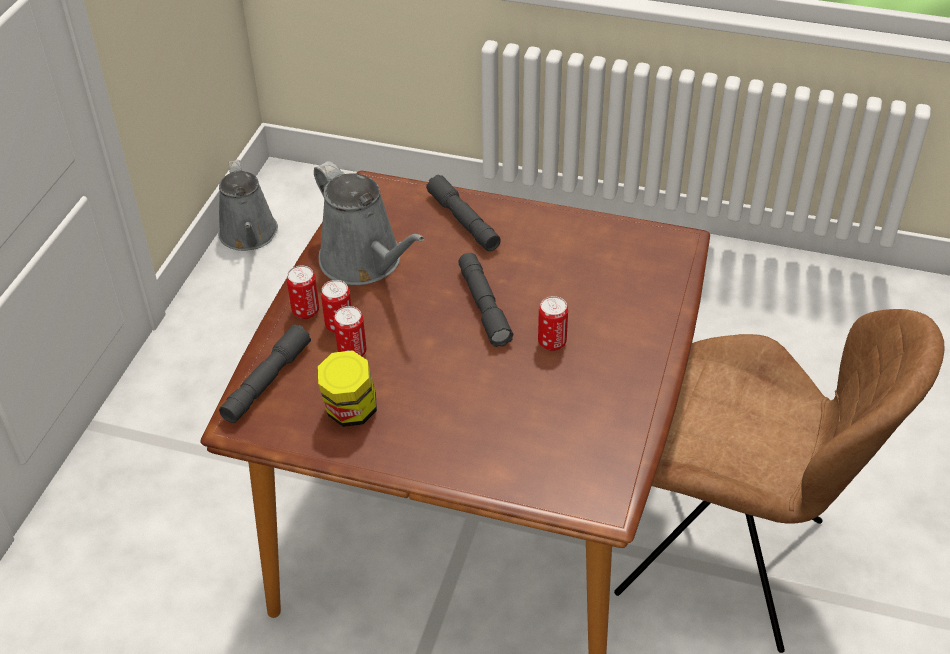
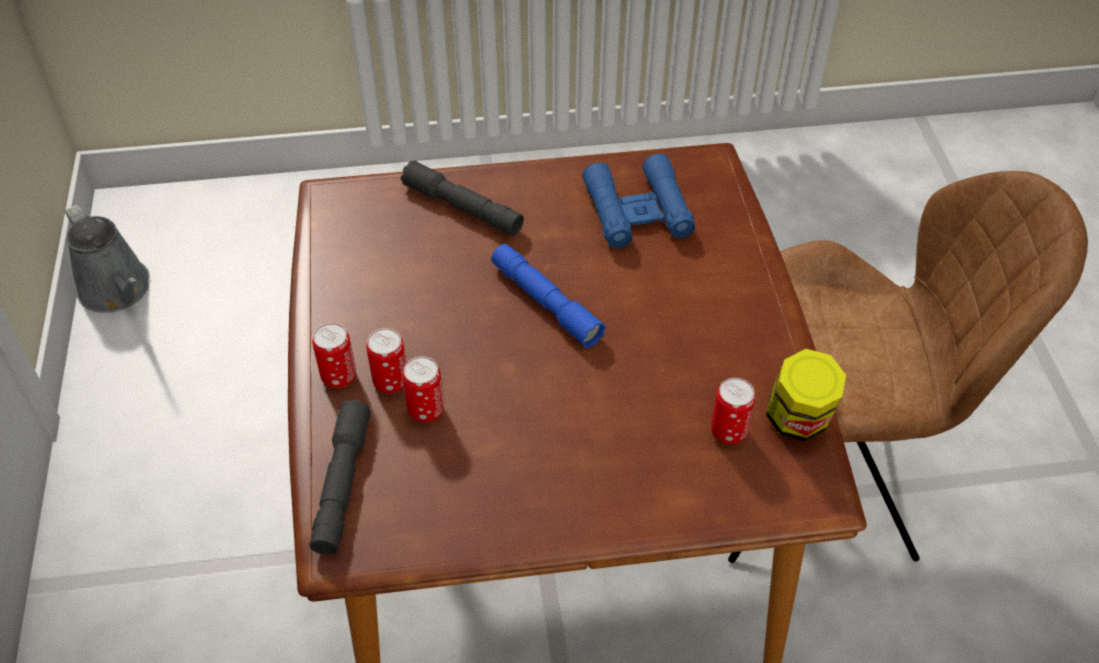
camera: 25 degrees left, 5 degrees up
(350, 412) = (467, 487): jar -> jar (798, 421)
(365, 262) = (376, 292): grey watering can -> none
(484, 306) = (546, 303): grey flashlight -> blue flashlight
(552, 342) = (646, 322): can -> can (728, 432)
(597, 261) = (637, 211): none -> blue binoculars

